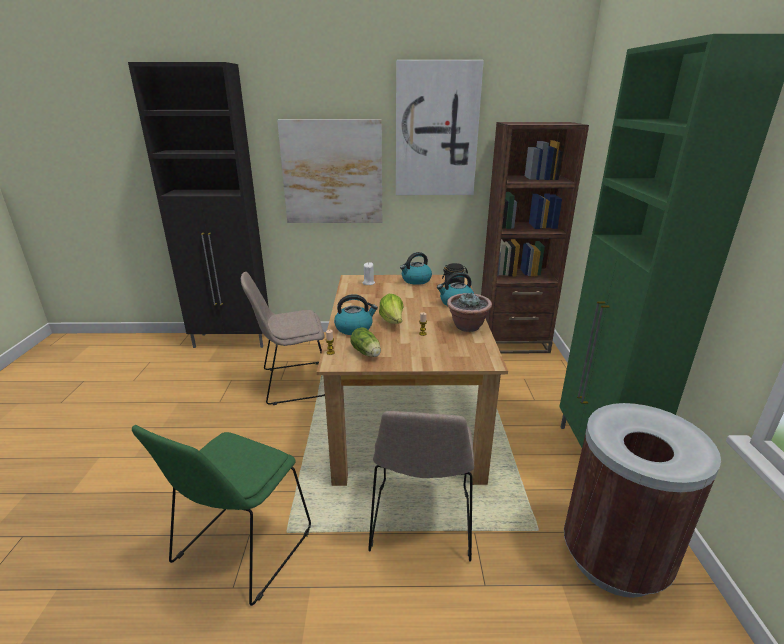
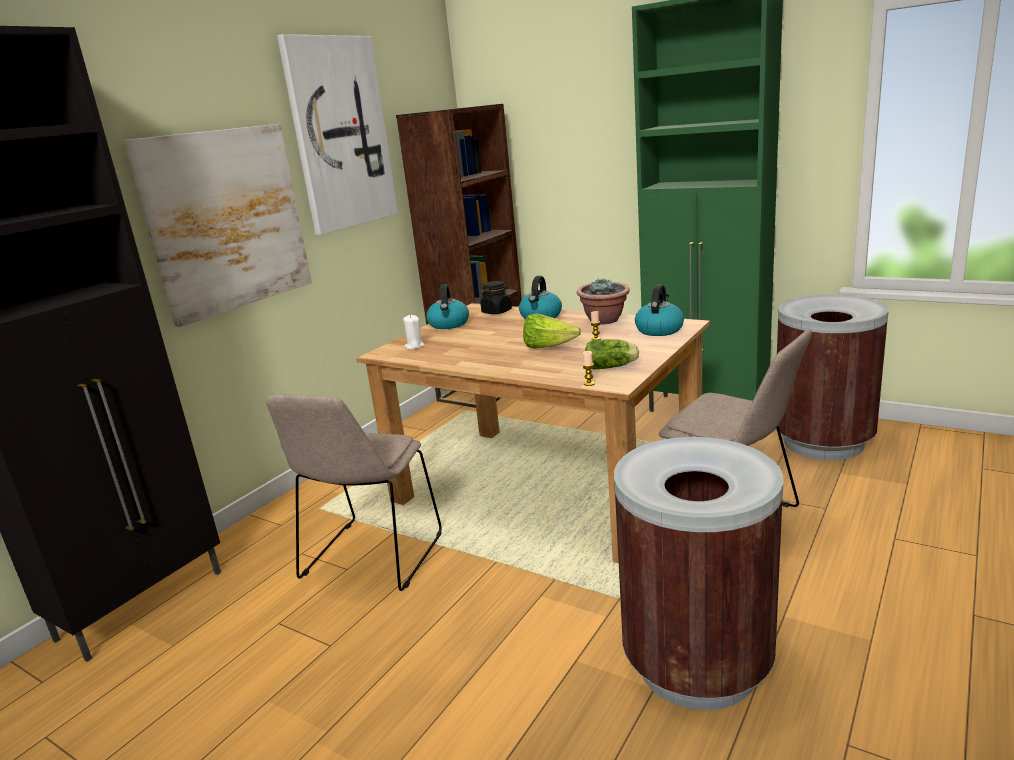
camera: 55 degrees left, 5 degrees down
(240, 549) = (697, 665): green chair -> brown trash can
(354, 328) = (539, 366): kettle -> kettle (659, 330)

